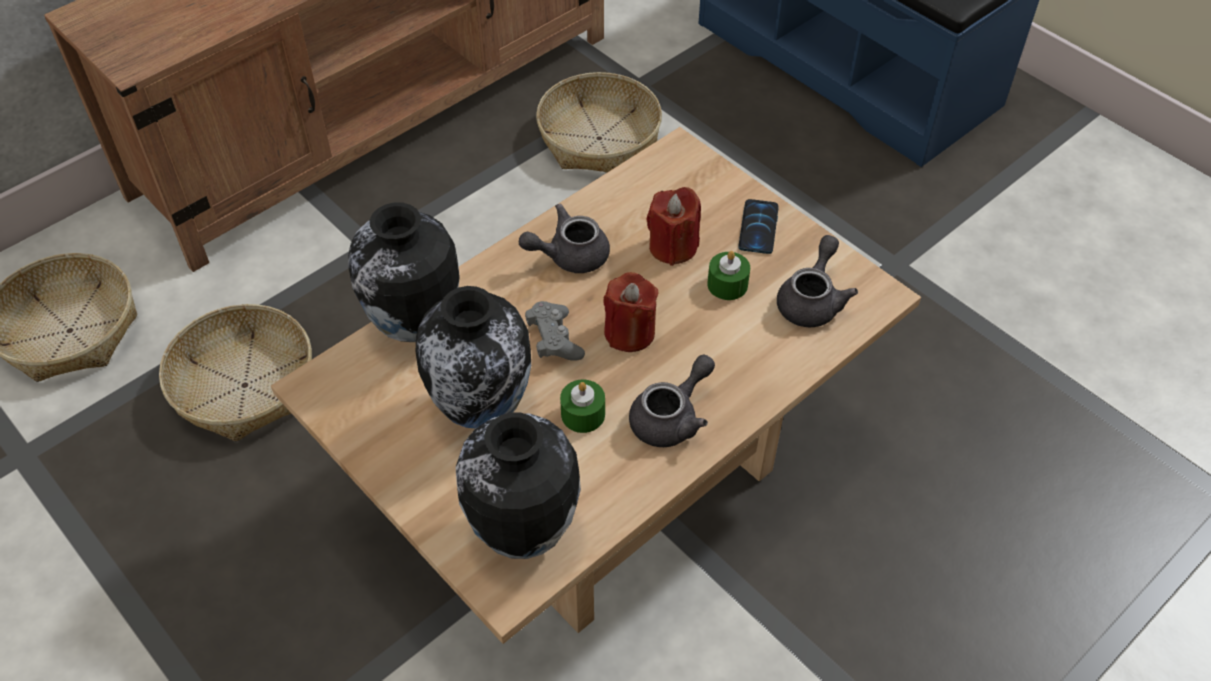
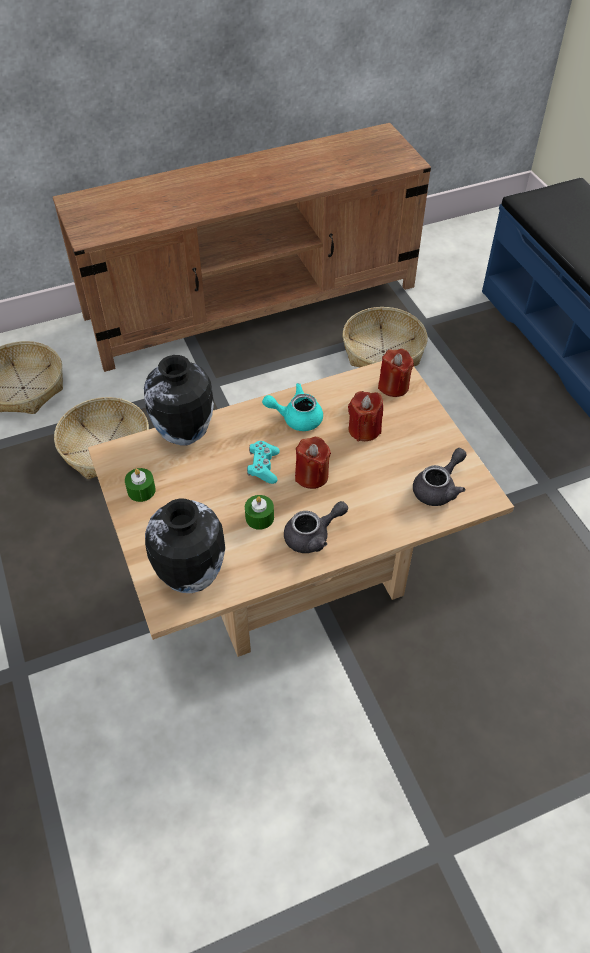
camera: 20 degrees right, 0 degrees up
(483, 410) = (201, 497): vase -> none
(554, 339) = (263, 467): grey game controller -> turquoise game controller
(569, 256) = (296, 418): grey teapot -> turquoise teapot
(685, 175) = (393, 386): none -> red candle
(727, 284) = (388, 463): green candle -> green candle (141, 490)
(758, 227) = (425, 432): phone -> none

